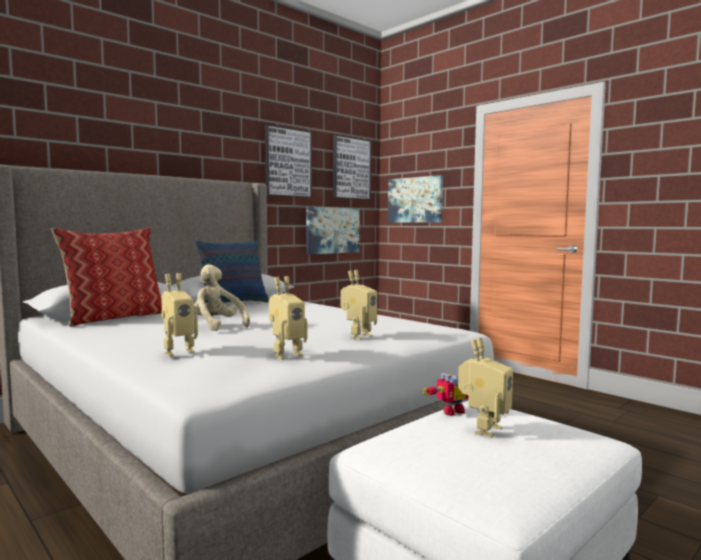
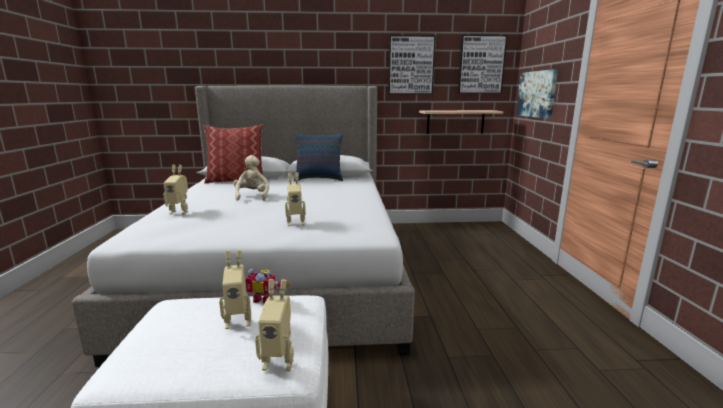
camera: 40 degrees right, 10 degrees up
(286, 355) = (213, 227): toy robot -> toy robot (279, 361)
(332, 230) = (455, 122): picture -> shelf

